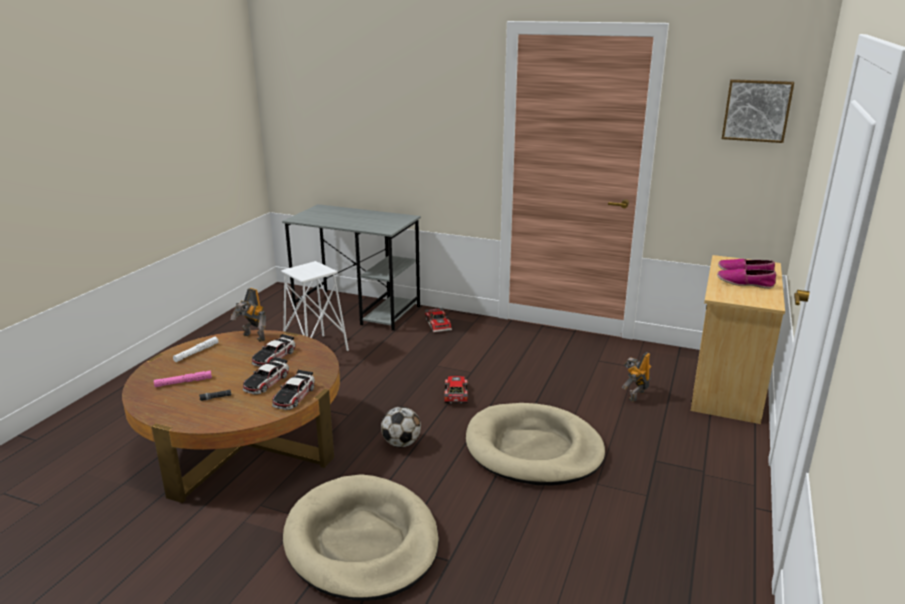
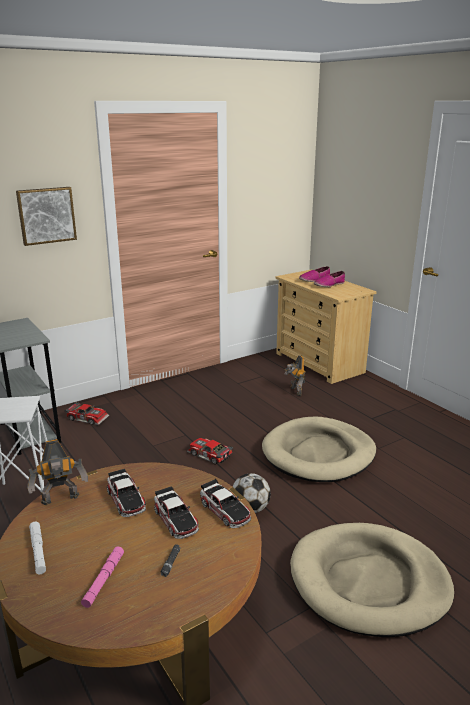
camera: 55 degrees left, 0 degrees up
(756, 110) = (284, 165): picture -> picture (46, 215)

